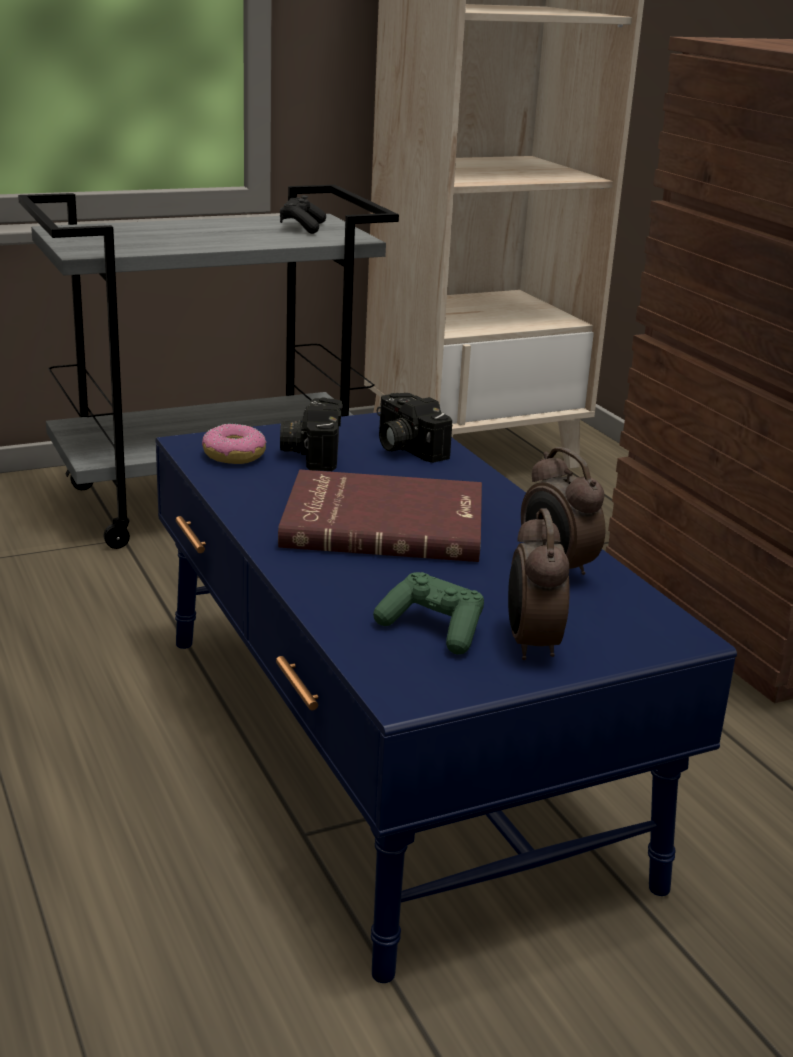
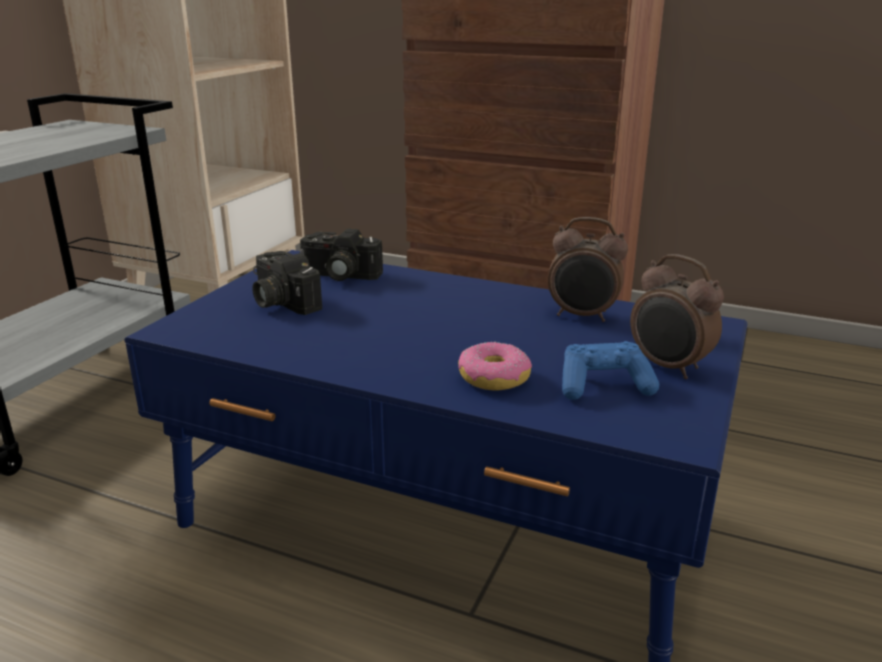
camera: 40 degrees left, 0 degrees up
(234, 455) = (224, 326): donut -> donut (493, 378)
(302, 227) = (71, 130): black game controller -> none
(384, 523) = (429, 330): red book -> none
(433, 629) = (603, 386): green game controller -> blue game controller

